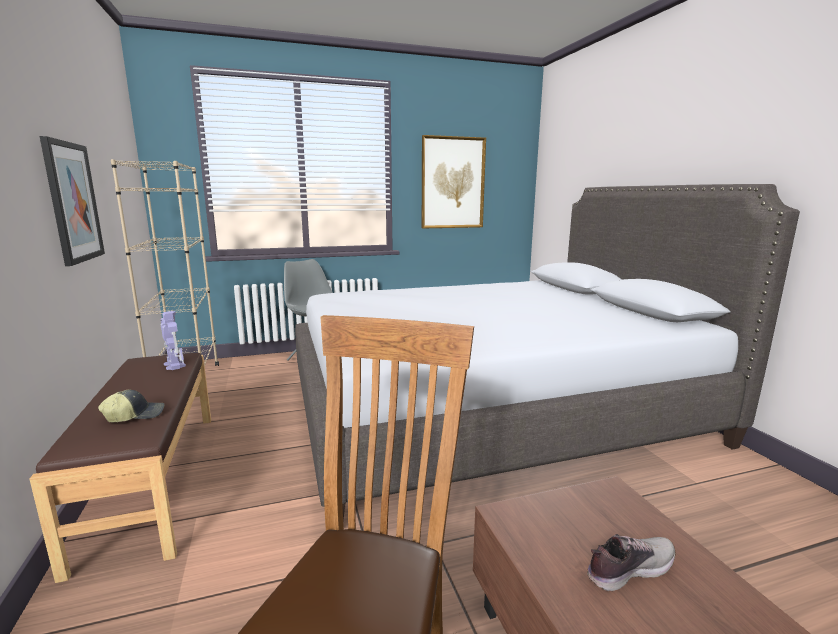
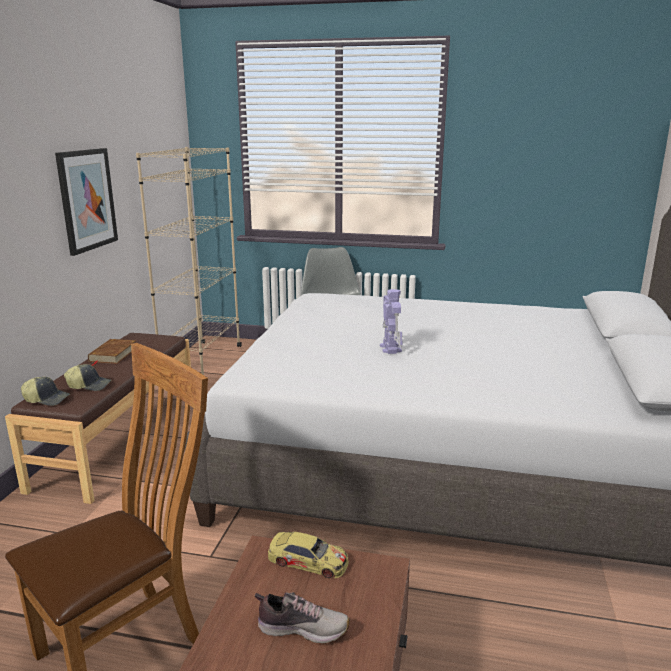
camera: 30 degrees right, 5 degrees up
(88, 442) = (47, 399): none -> cap
(131, 381) = (113, 354): none -> brown book
(174, 365) = (153, 346): toy robot -> toy robot (390, 348)
(452, 183) = (527, 163): picture -> none
(551, 508) = (308, 561): none -> toy car

